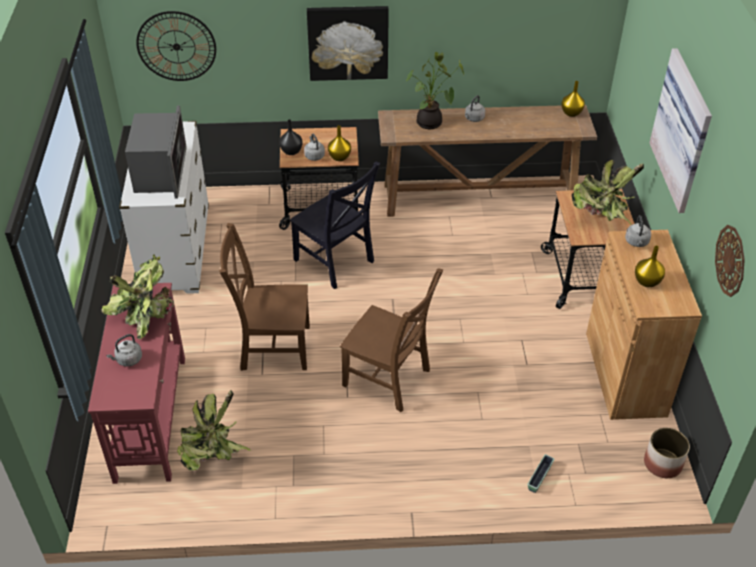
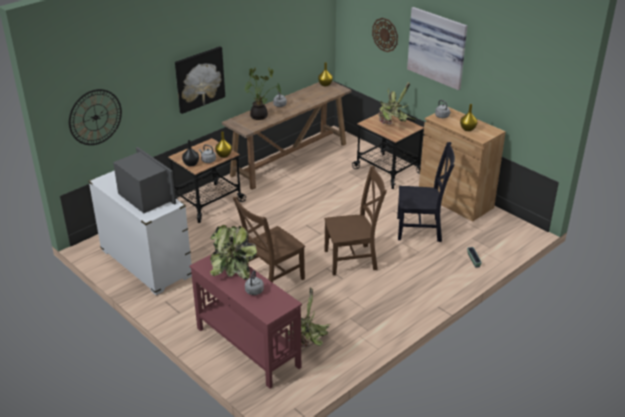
camera: 40 degrees left, 10 degrees down
(335, 262) = (252, 224): black chair -> black chair (421, 229)
(662, 463) = (514, 226): planter -> none
(730, 260) = (517, 90): wall clock -> wall clock (385, 34)

